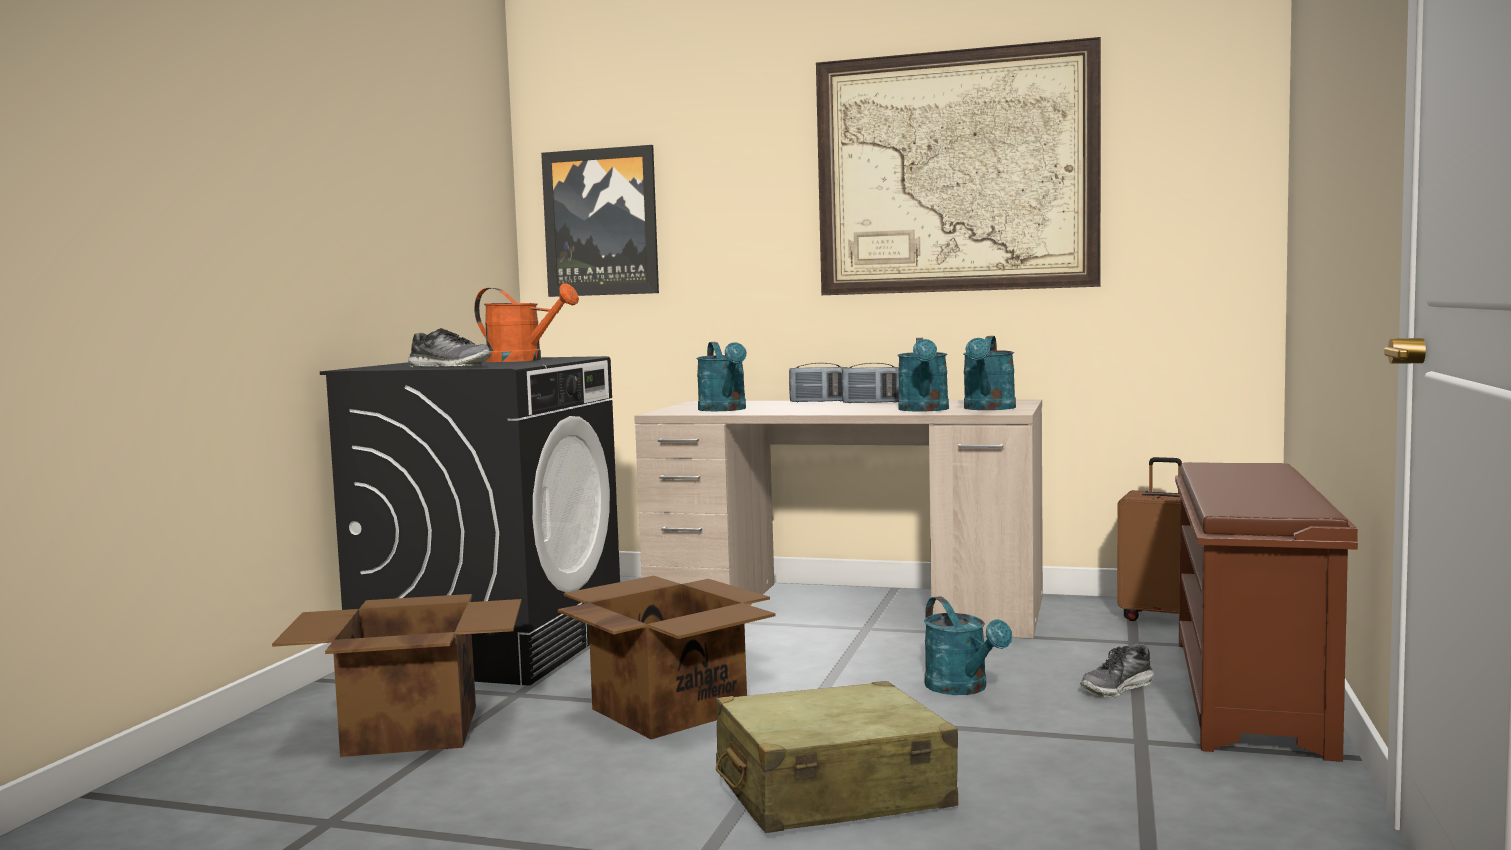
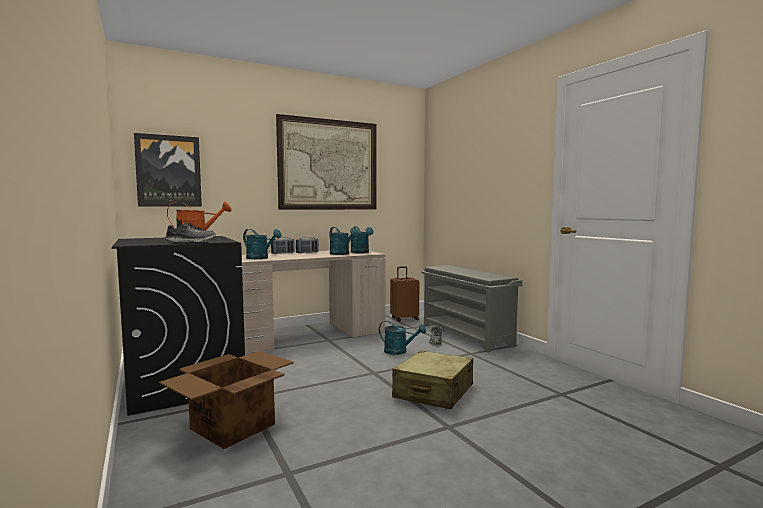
camera: 45 degrees left, 0 degrees up
(668, 709) = (324, 384): cardboard box -> none
(1252, 695) = (467, 335): brown shoe rack -> grey shoe rack

